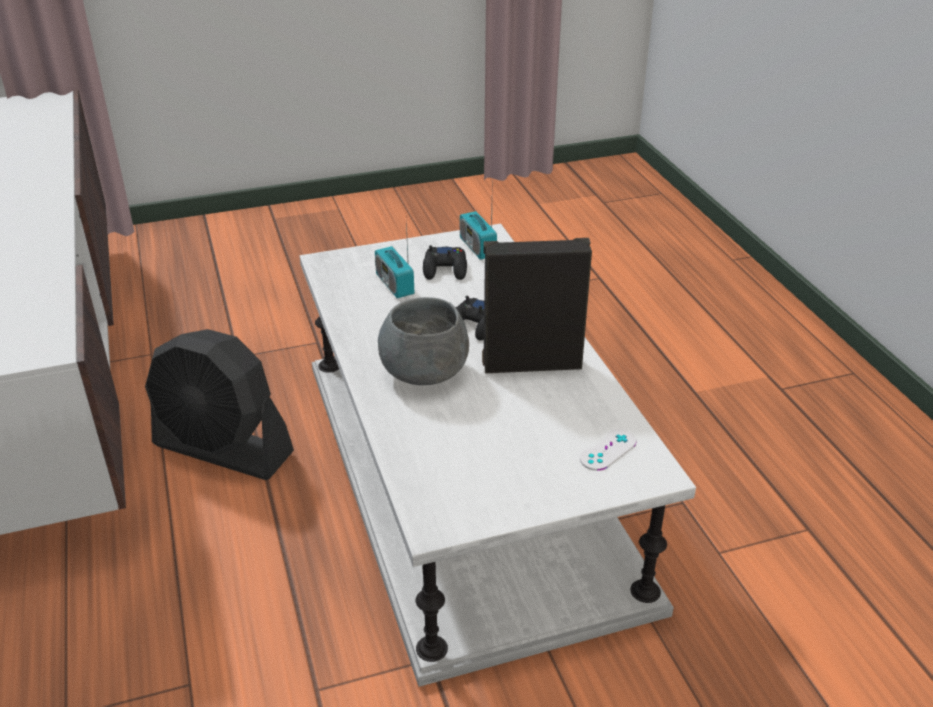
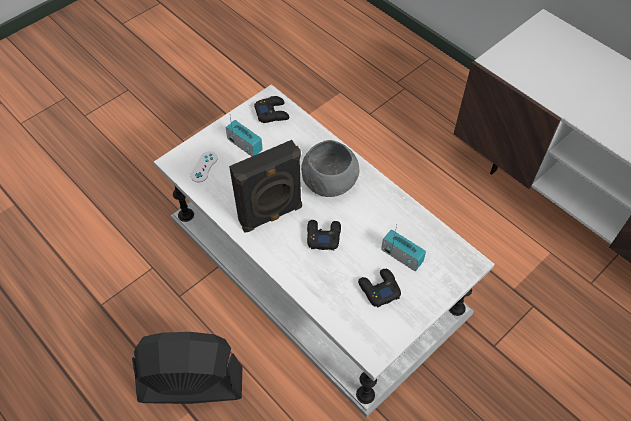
camera: 155 degrees right, 20 degrees up
(223, 449) = (466, 226): black fan -> black fan (190, 384)
(445, 497) = (272, 113): none -> black game controller
(477, 247) = (371, 329): radio -> radio (245, 145)

